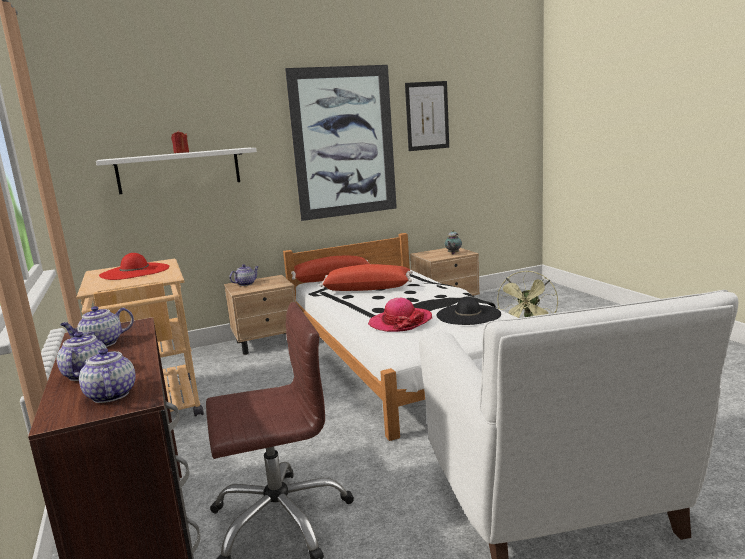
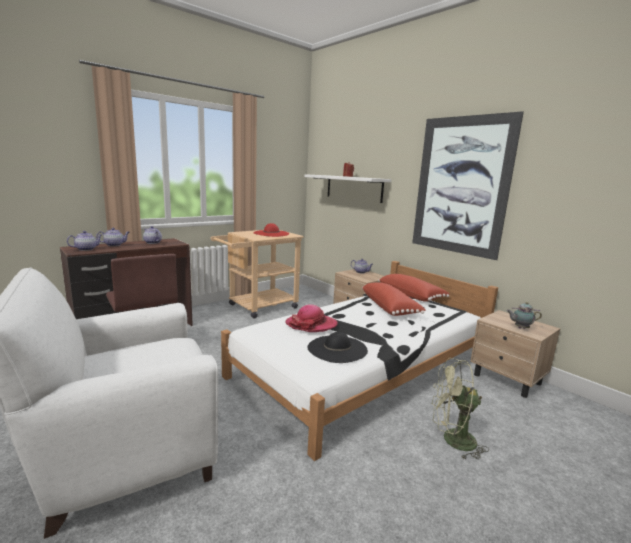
camera: 70 degrees right, 0 degrees up
(427, 116) = (562, 170): picture -> none

